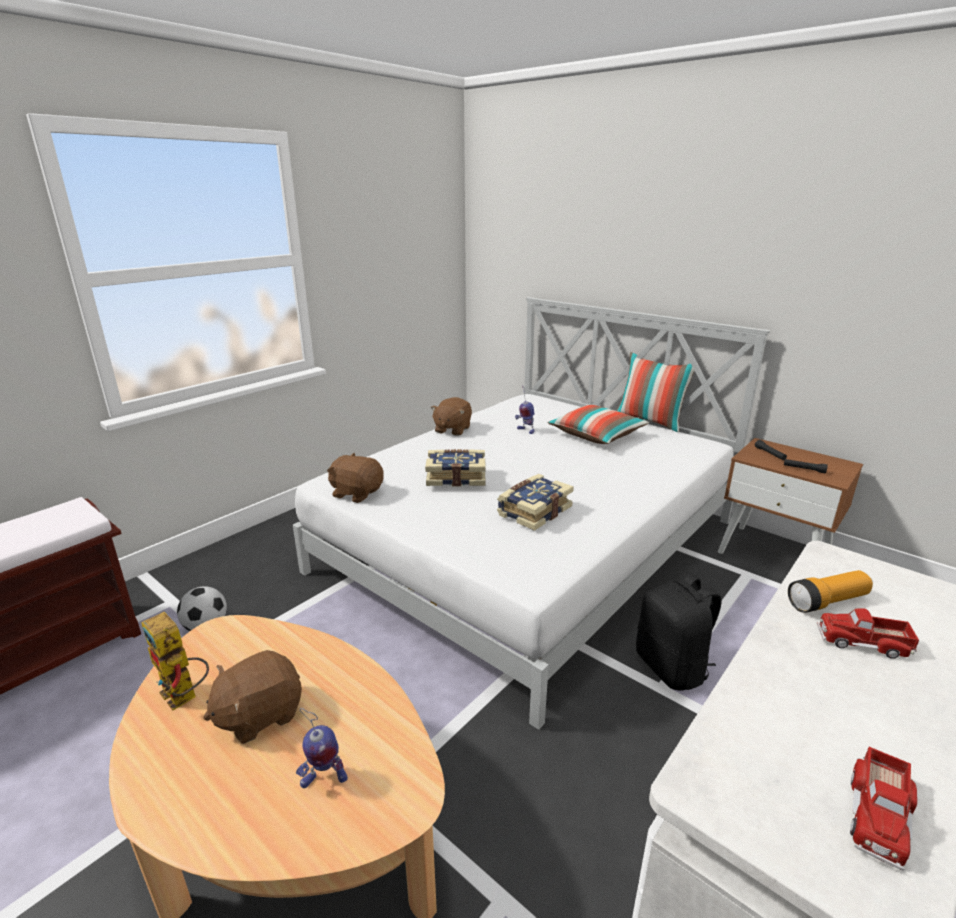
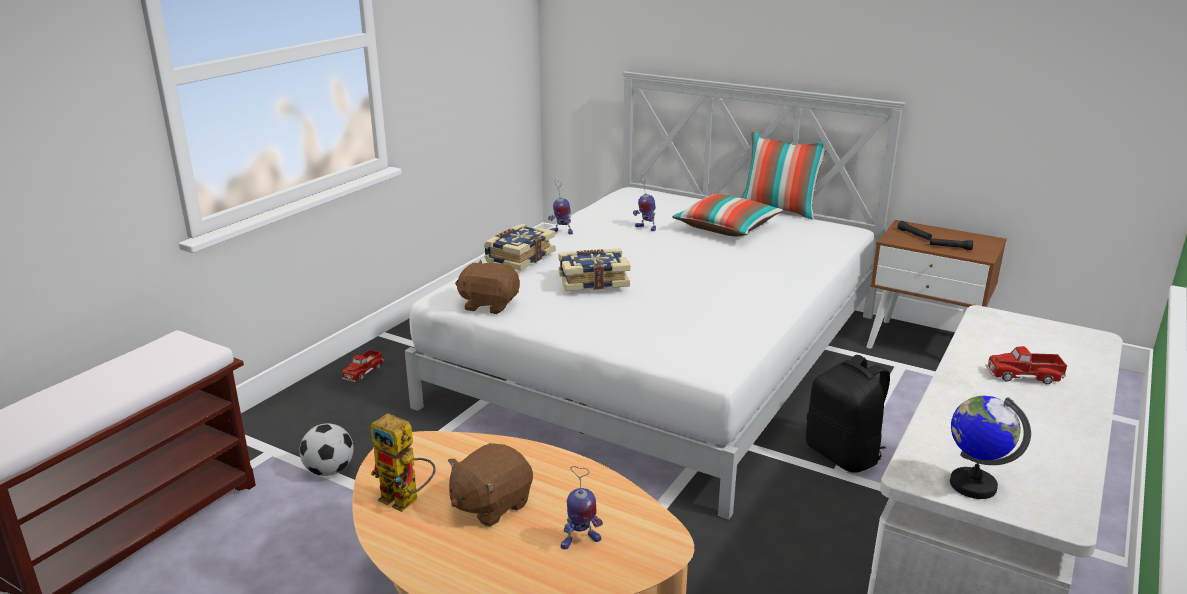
camera: 10 degrees left, 0 degrees up
(452, 429) = (561, 232): brown plush toy -> toy robot
(533, 511) = (690, 307): book -> book (519, 257)
(771, 817) = (972, 485): none -> globe
(827, 602) = (991, 350): flashlight -> none
(879, 815) = (1046, 475): toy truck -> toy truck (363, 372)

